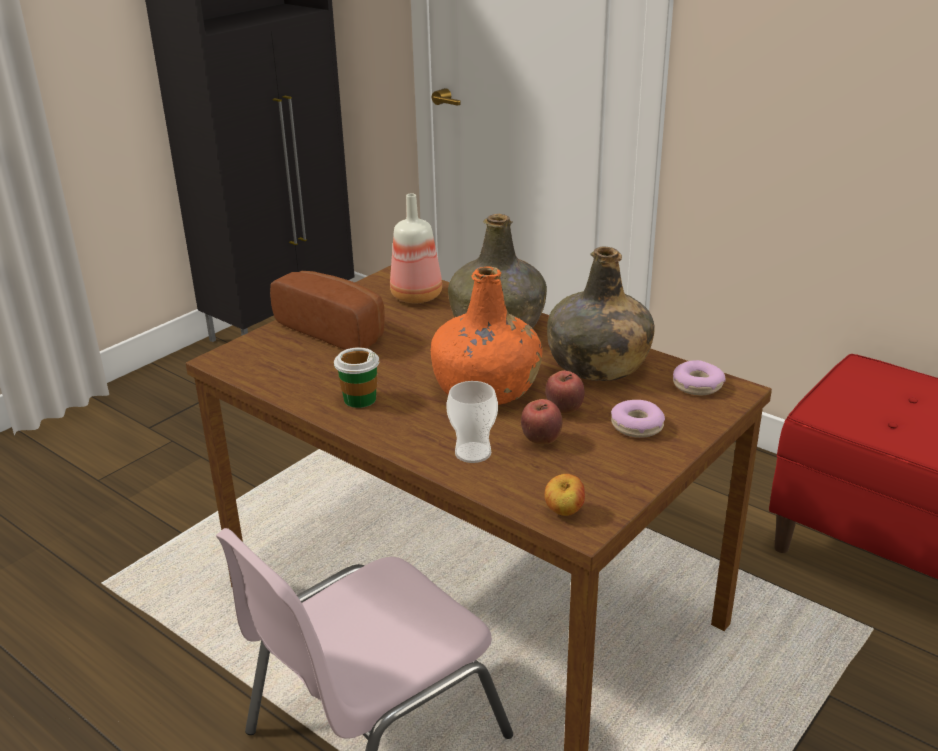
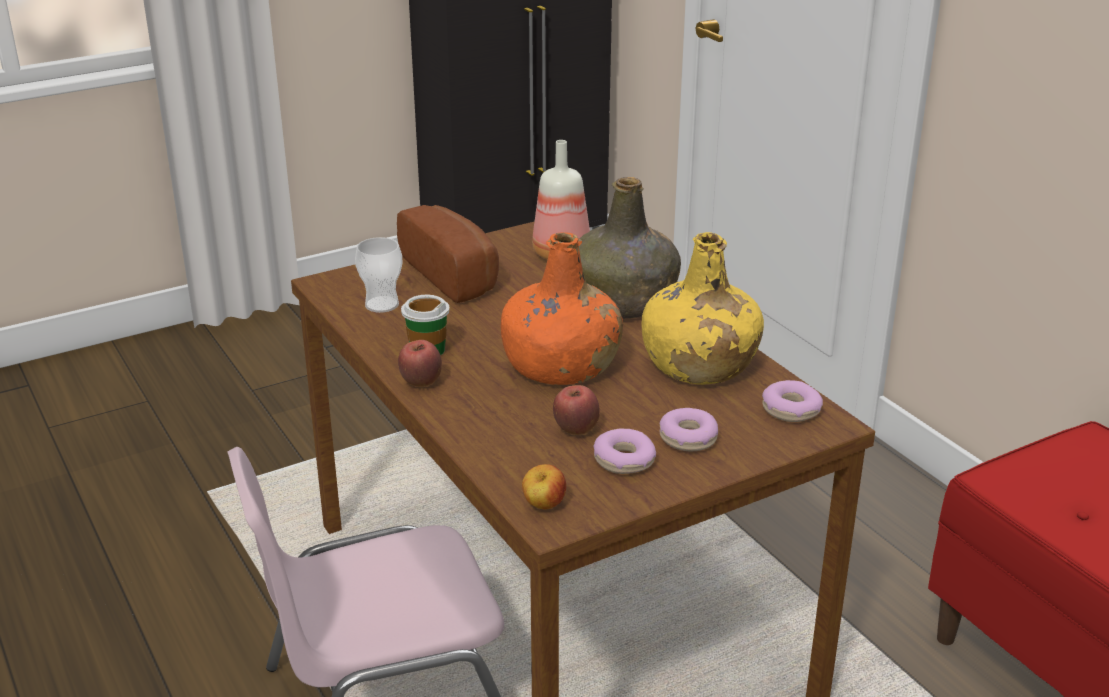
camera: 20 degrees right, 0 degrees up
(473, 453) = (498, 427): cup -> cup (382, 305)
(564, 410) = (624, 405): apple -> apple (421, 383)
(597, 364) = (698, 364): green bottle -> yellow bottle
(600, 457) = (624, 460): none -> donut

